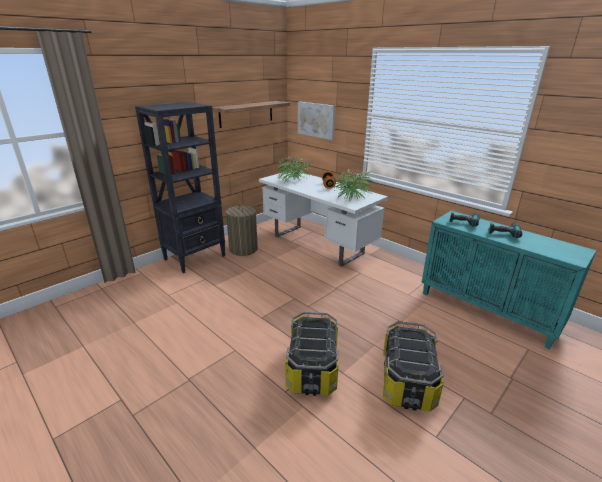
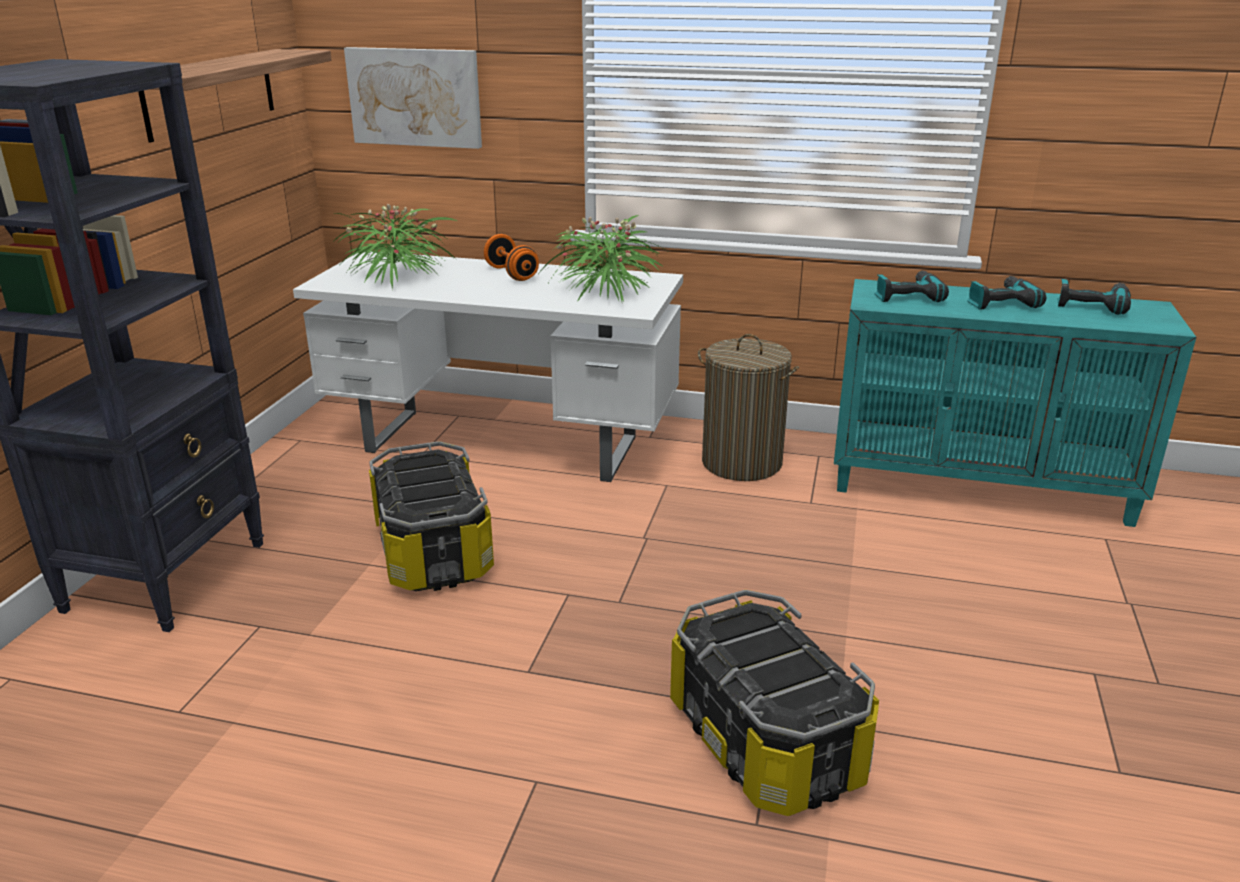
camera: 30 degrees left, 0 degrees up
(243, 249) = (303, 510): laundry basket -> laundry basket (741, 462)
(407, 380) = (971, 683): storage box -> storage box (432, 551)
(549, 243) = (1092, 305): none -> power drill

